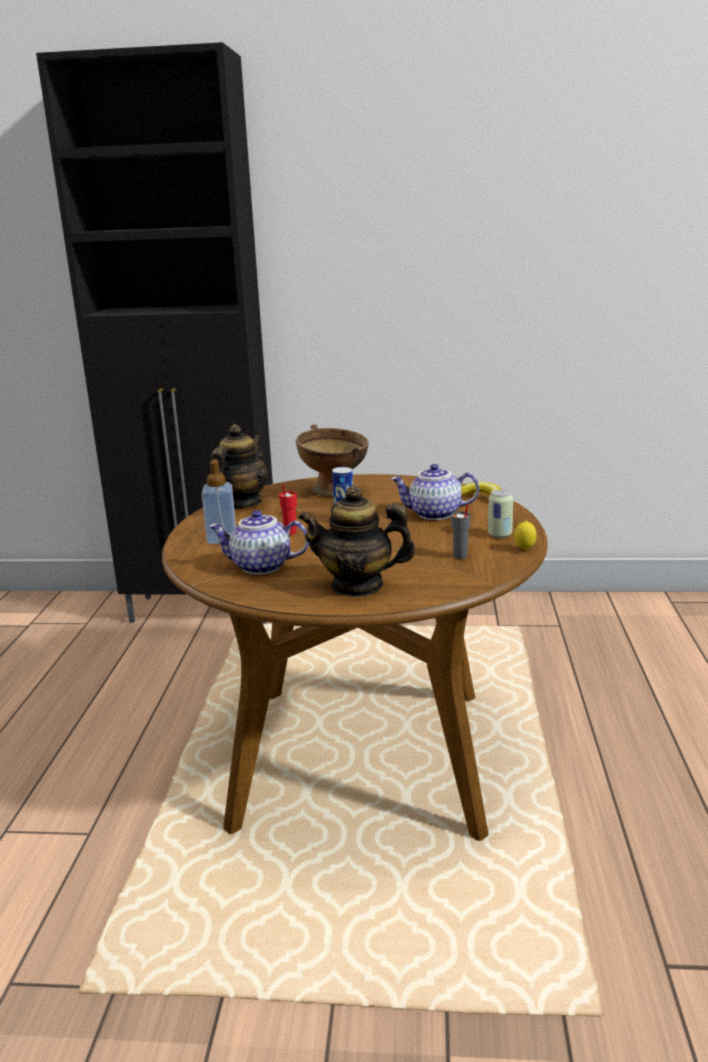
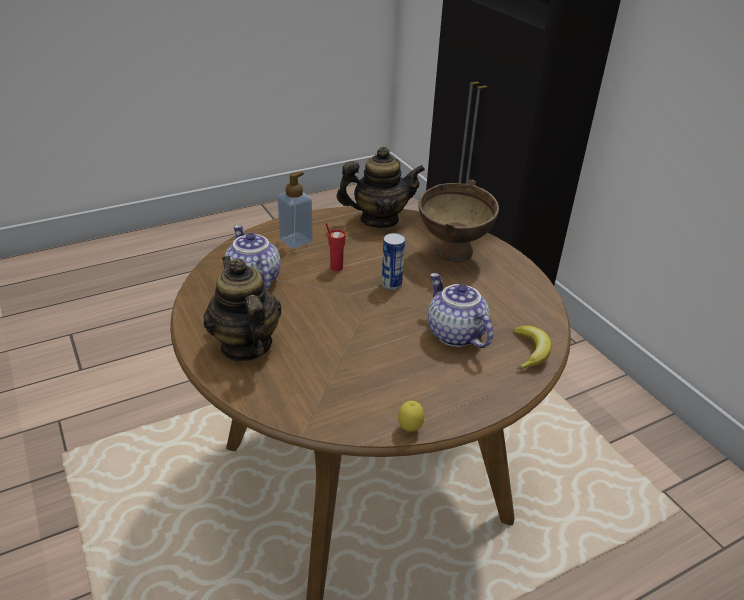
camera: 55 degrees right, 15 degrees up
(460, 556) = (357, 387): grey cup -> none
(500, 534) = (438, 398): can -> none

